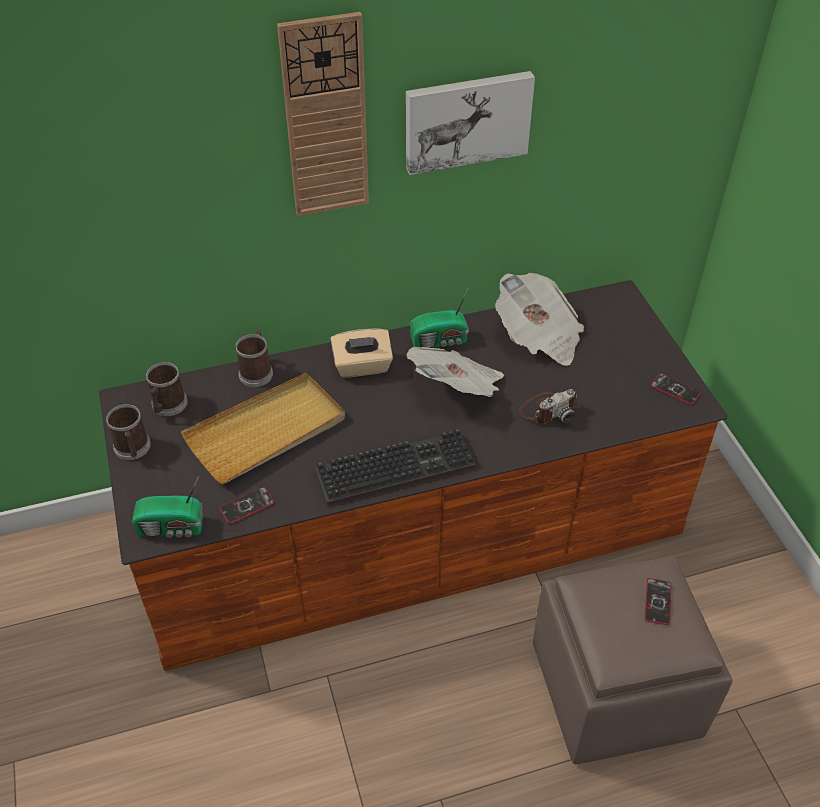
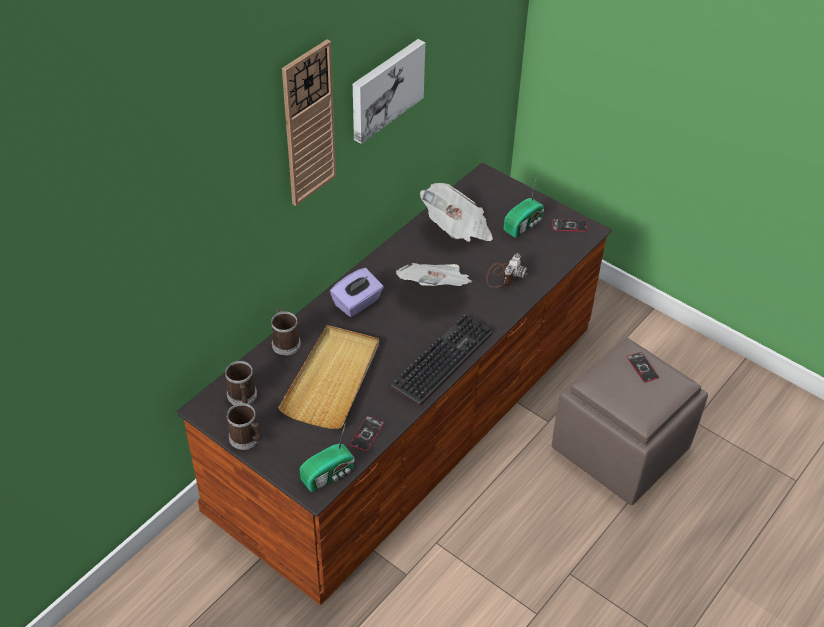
camera: 35 degrees left, 0 degrees up
(362, 366) = (357, 303): beige tissue box -> purple tissue box
(440, 341) = (394, 260): radio -> radio (524, 224)

